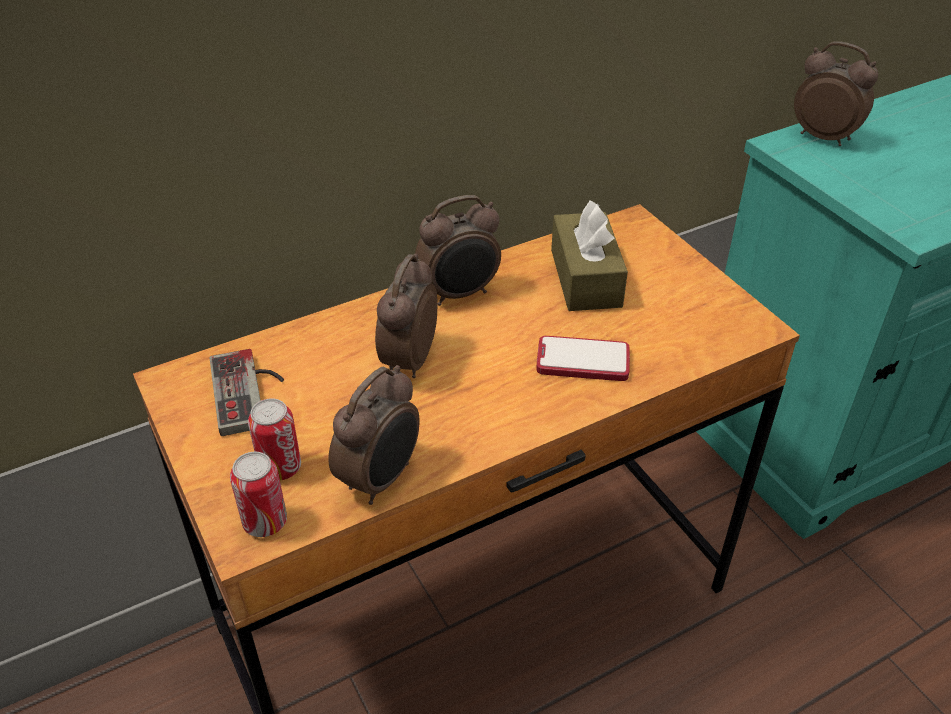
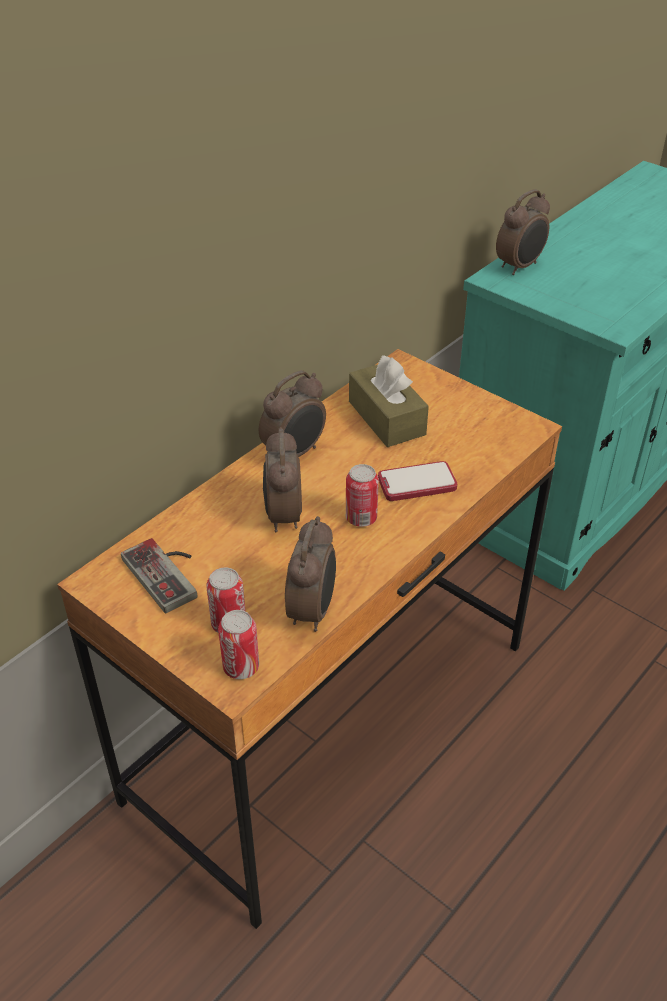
camera: 20 degrees left, 0 degrees up
(495, 385) = (361, 518): none -> can
(823, 137) = (520, 266): alarm clock -> alarm clock turned 120 degrees clockwise

